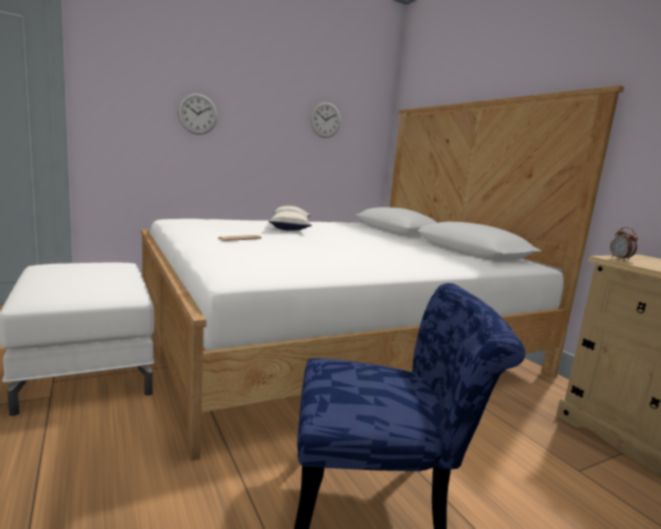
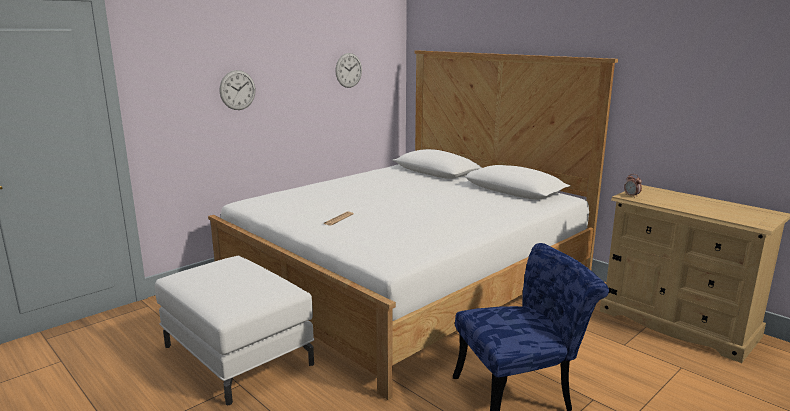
camera: 15 degrees left, 5 degrees up
(290, 228) = (355, 192): pillow -> none

